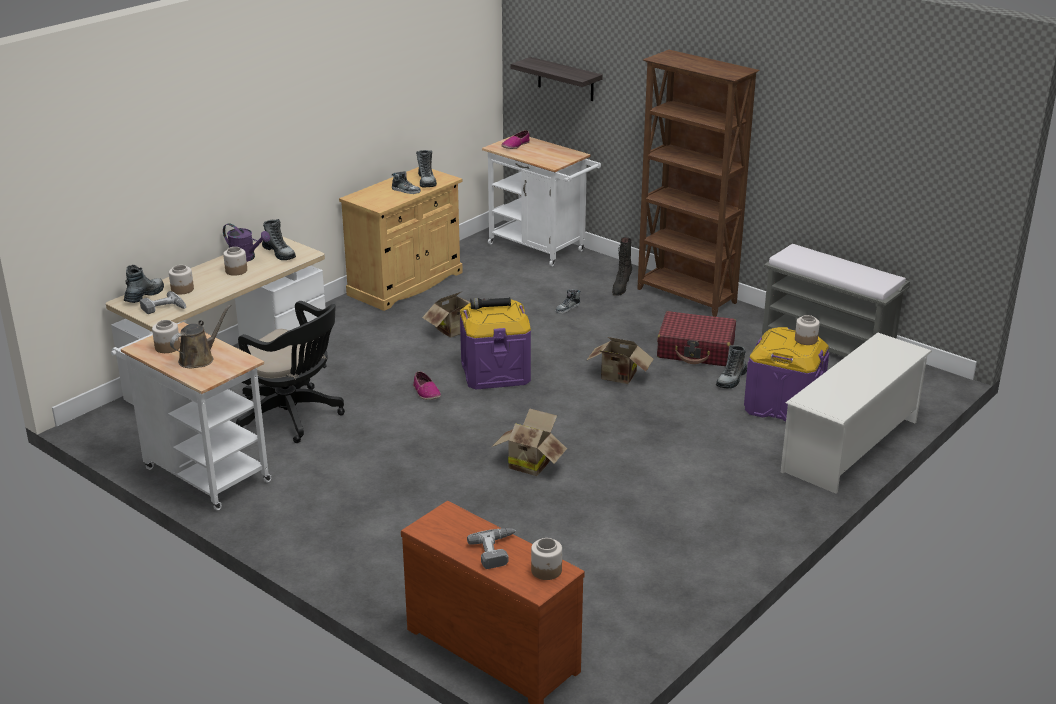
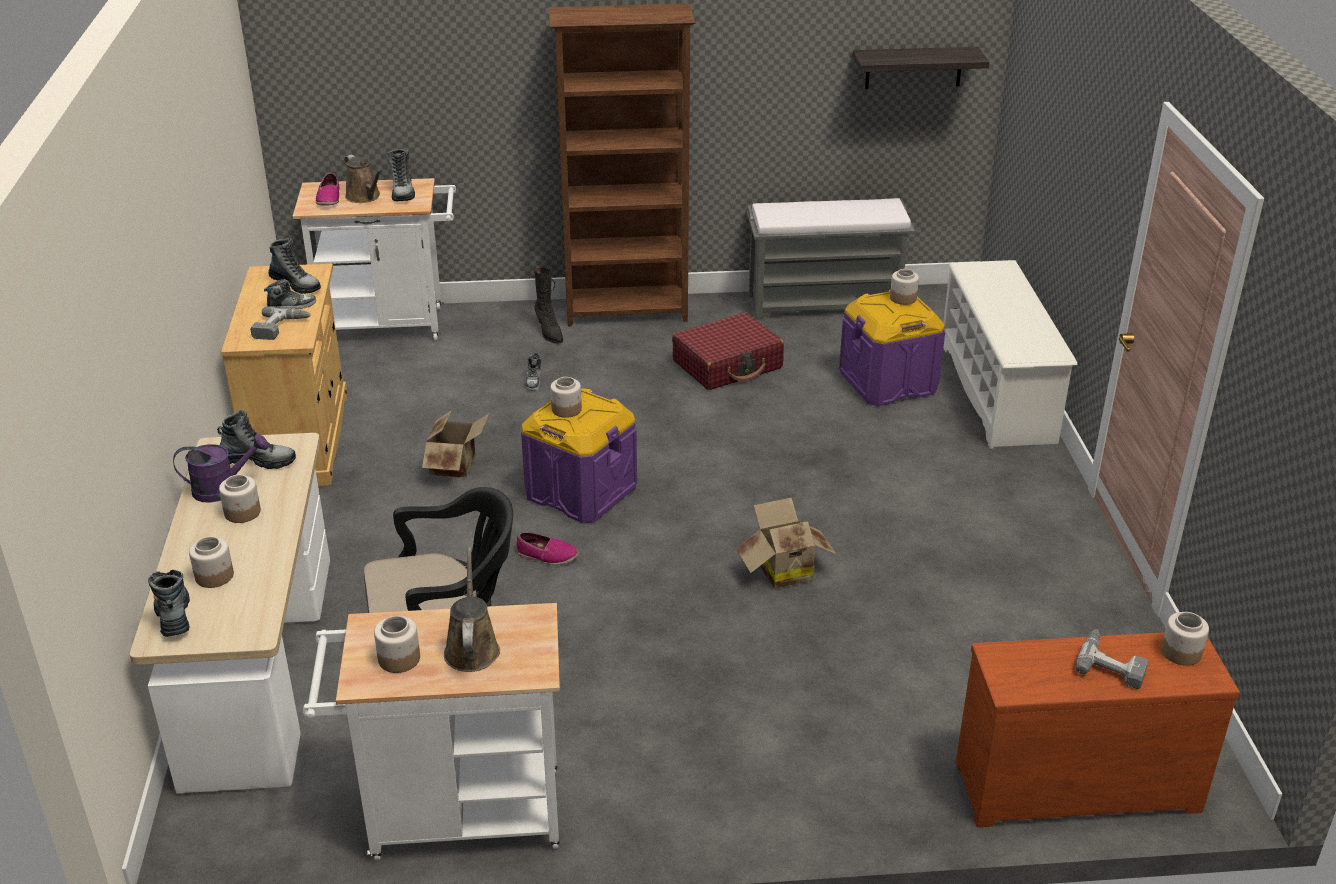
camera: 45 degrees left, 5 degrees up
(164, 309) = (242, 616): power drill -> power drill (281, 328)
(490, 307) = (567, 409): black flashlight -> jar
(534, 151) = (364, 197): none -> brown watering can
(565, 79) = (374, 87): shelf -> shelf (913, 67)
(619, 378) = (708, 431): cardboard box -> none
(731, 380) = (806, 379): boot -> boot (403, 192)

